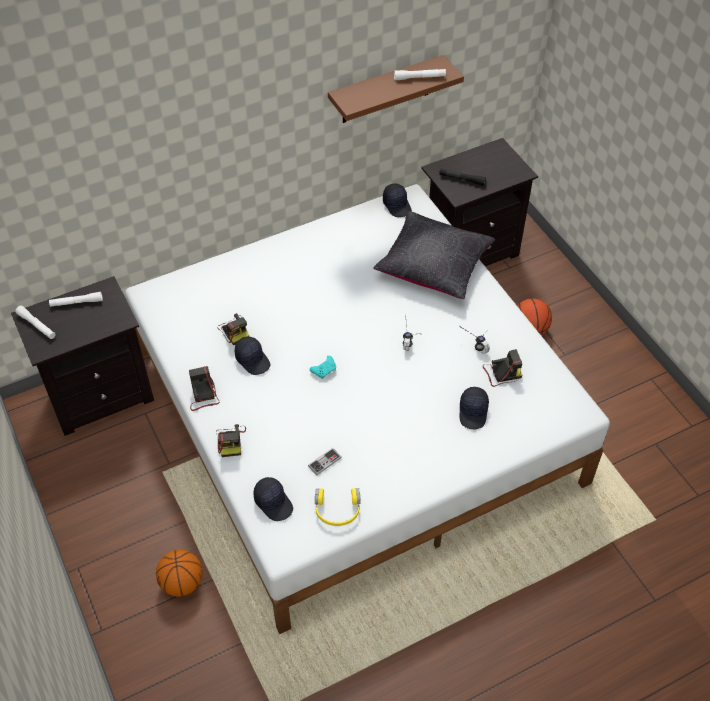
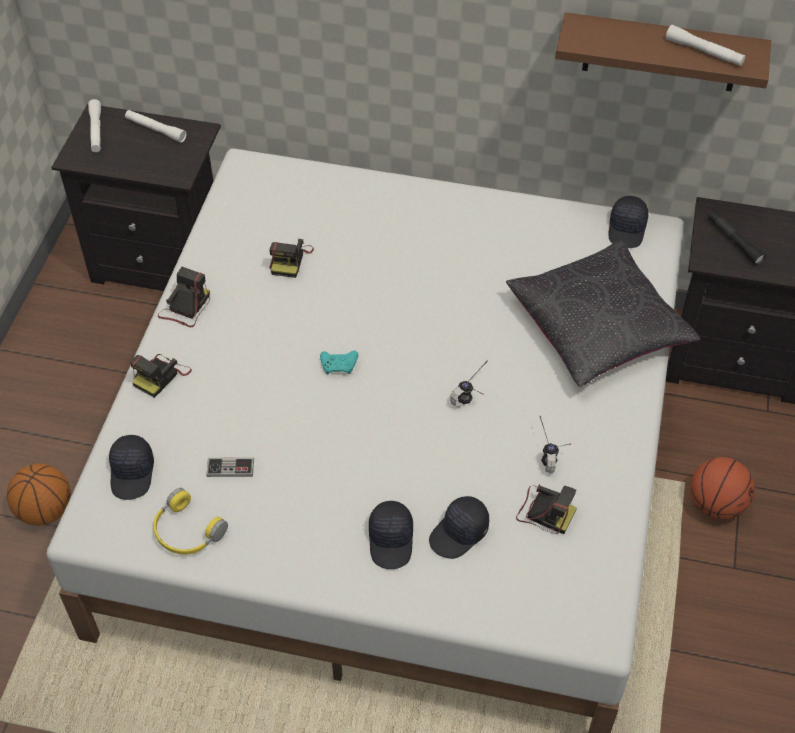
camera: 40 degrees right, 0 degrees up
(253, 360) = (275, 304): black cap -> black cap (392, 540)

